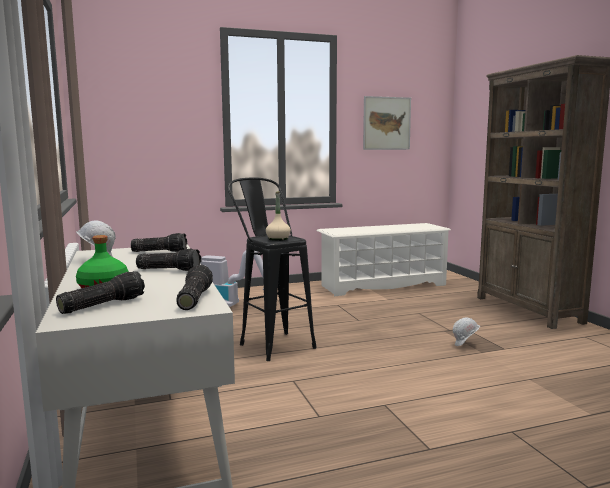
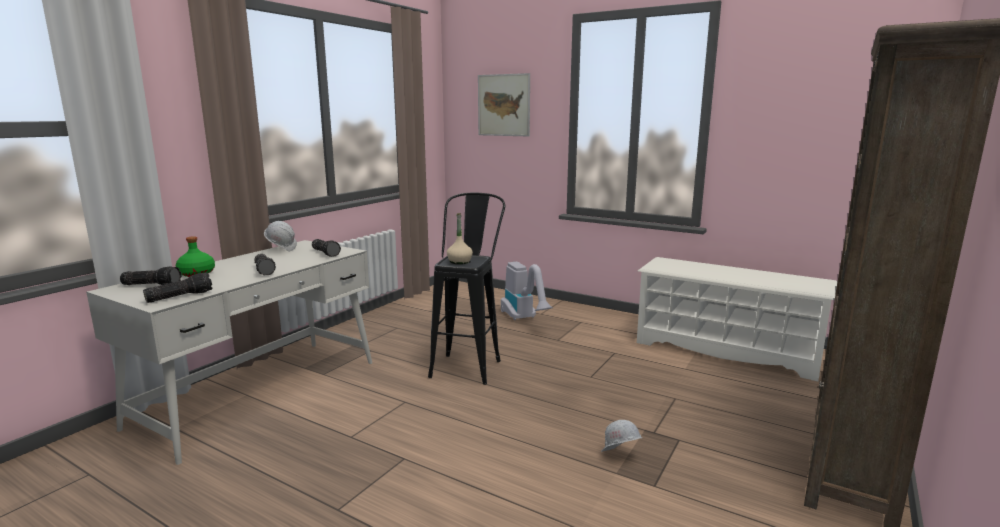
camera: 50 degrees right, 5 degrees up
(386, 123) = (794, 122): picture -> picture (503, 105)

